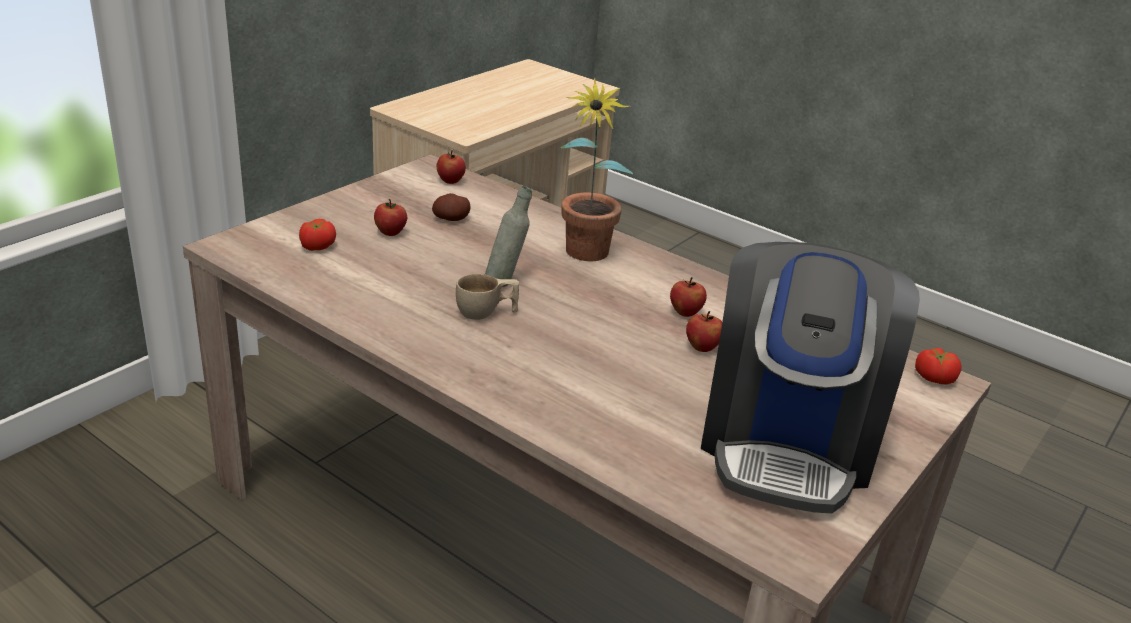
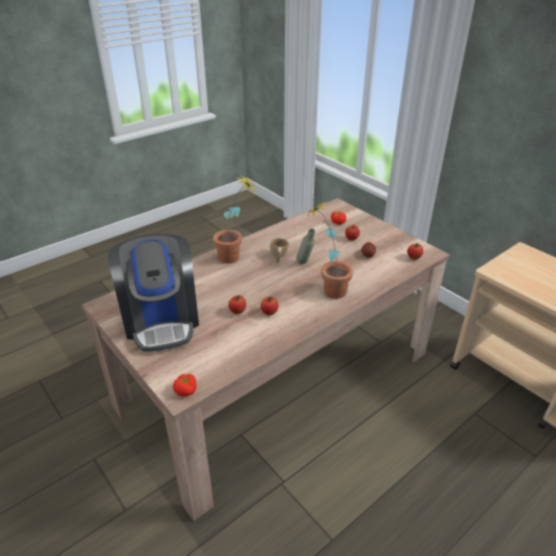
camera: 105 degrees right, 5 degrees up
(506, 370) = (235, 258): none -> potted plant
(787, 441) = (161, 320): coffee machine -> coffee machine turned 135 degrees counterclockwise

